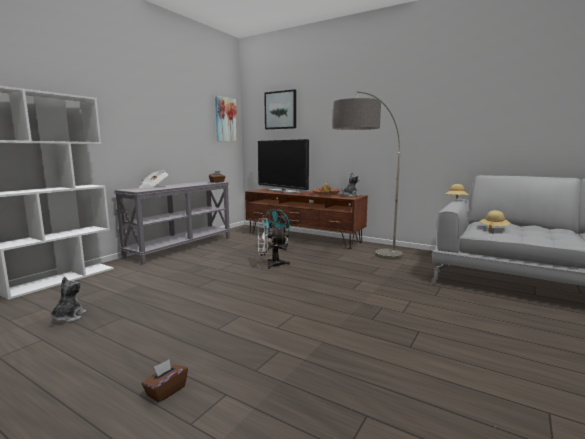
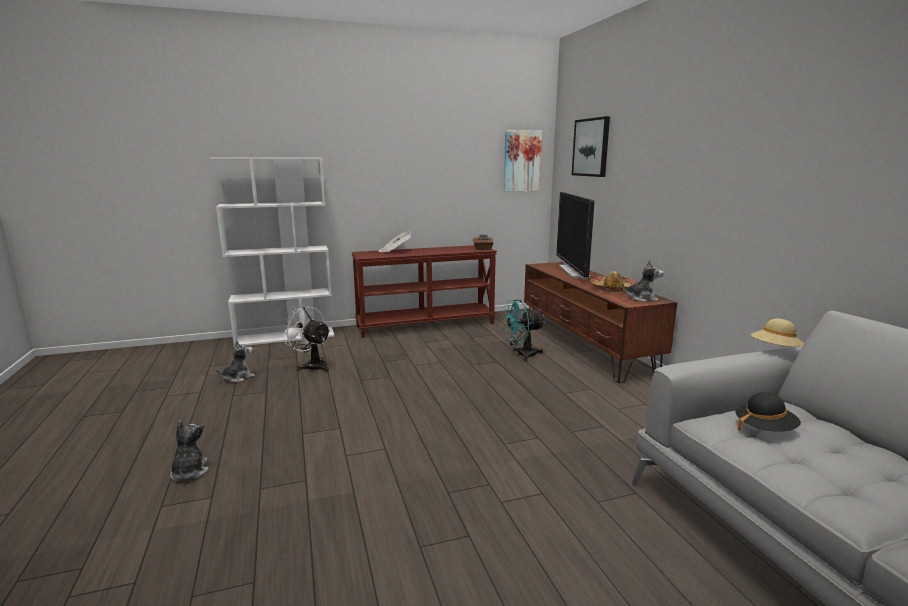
camera: 40 degrees right, 5 degrees up
(166, 391) = (189, 472): brown tissue box -> plush toy
(181, 247) = (425, 324): grey console table -> brown console table
(271, 264) = (473, 375): white fan -> white fan (312, 365)
(364, 260) = (602, 408): floor lamp -> none
(494, 229) = (764, 429): beige hat -> black hat

